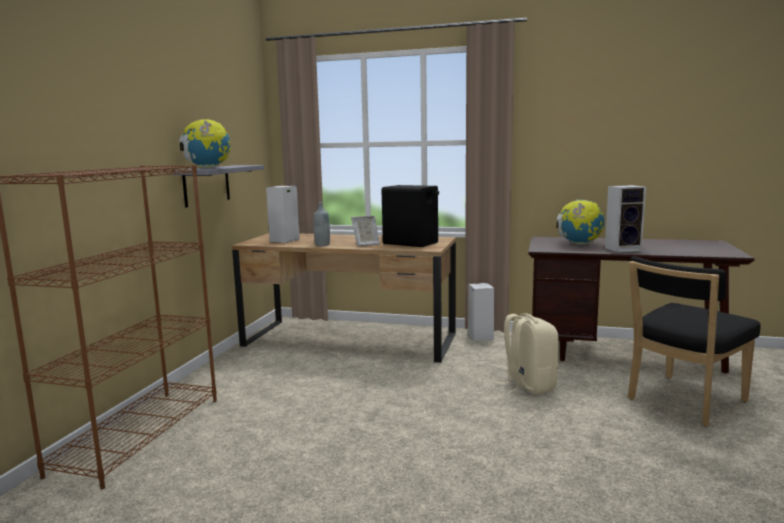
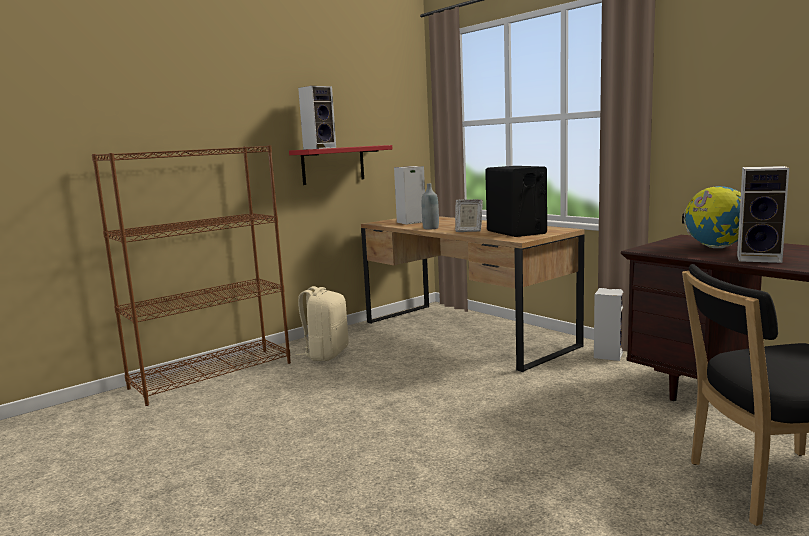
camera: 35 degrees right, 0 degrees up
(206, 185) = (333, 165): grey shelf -> red shelf
(207, 168) = (320, 148): globe -> speaker
(528, 385) = (583, 416): beige backpack -> beige backpack (326, 354)

